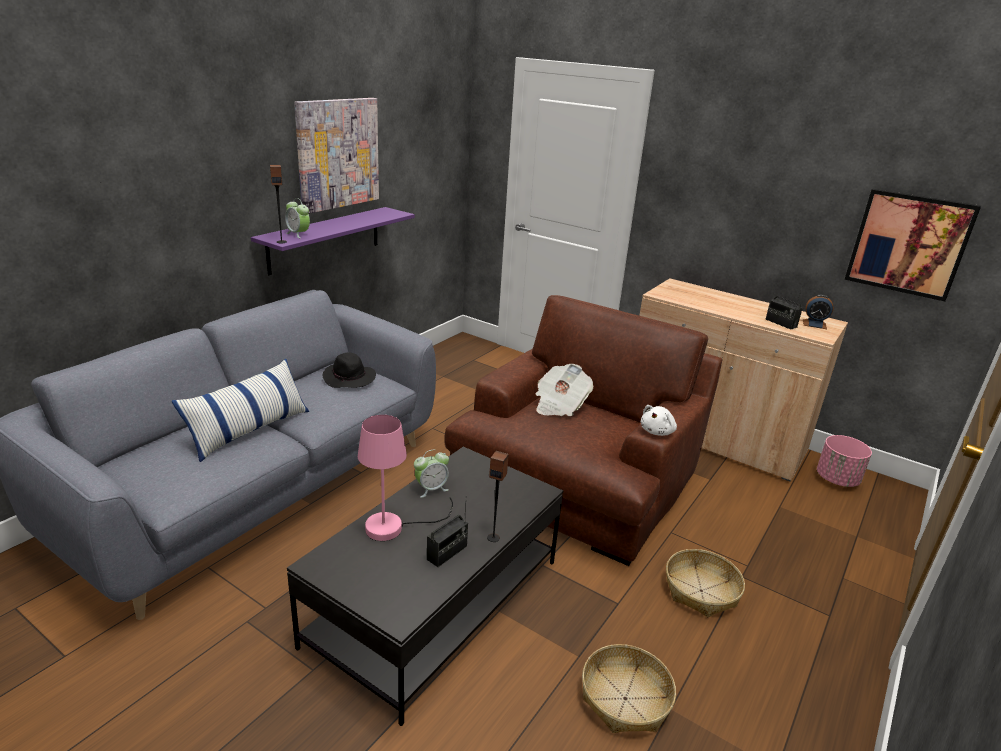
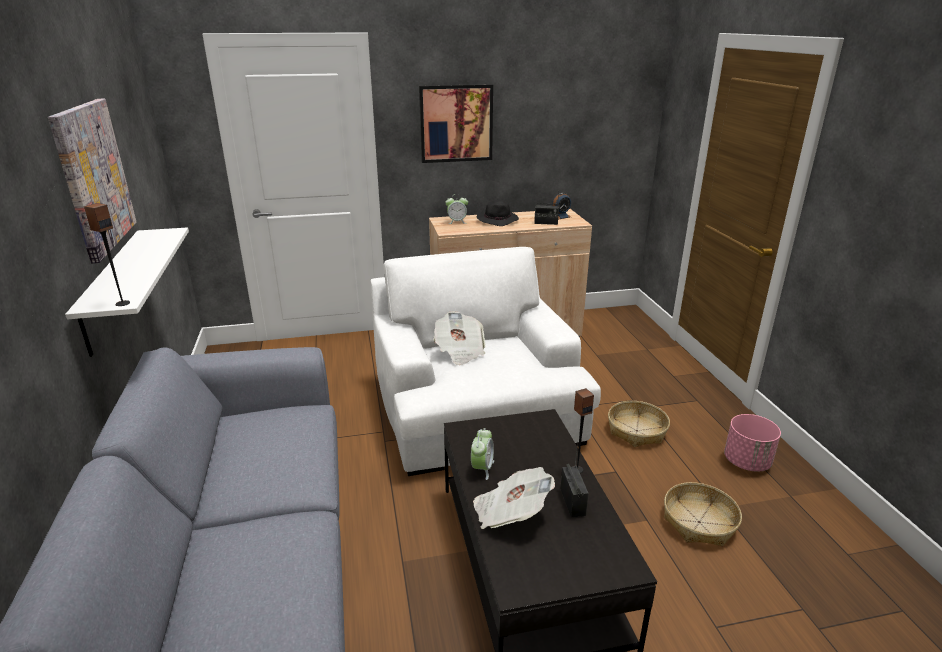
camera: 45 degrees left, 0 degrees up
(249, 430) = (258, 534): pillow -> none
(298, 234) = (120, 289): alarm clock -> alarm clock (457, 222)
(325, 239) = (113, 289): purple shelf -> white shelf
(350, 379) = (267, 426): black hat -> black hat (498, 220)
(395, 526) = (510, 513): pink table lamp -> newspaper
(576, 479) = (476, 410): brown armchair -> white armchair
(657, 431) = (561, 332): white plush toy -> none
(837, 479) = (596, 322): pink planter -> pink planter (746, 462)
(909, 244) = (594, 141): picture -> picture (456, 123)

